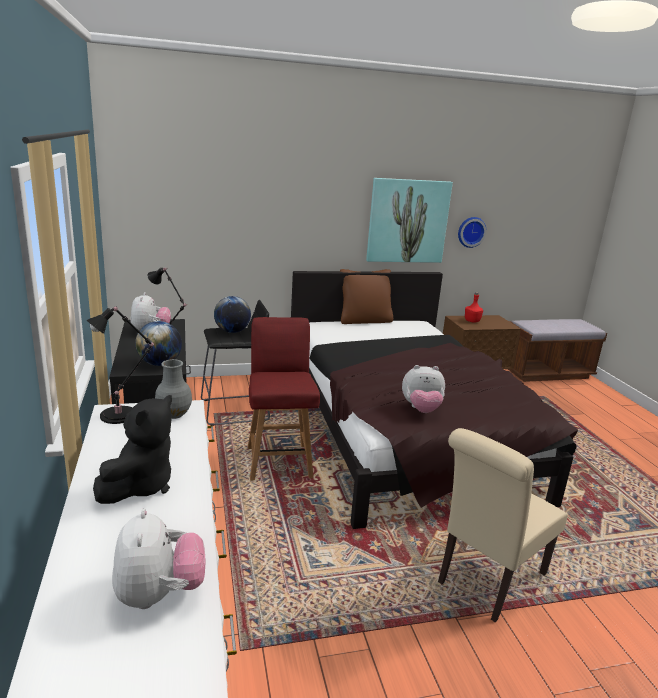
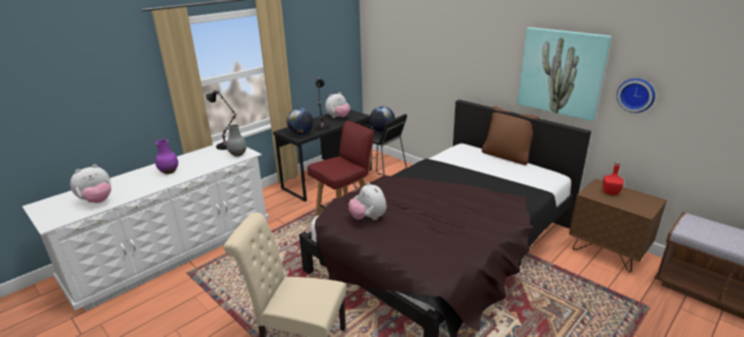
camera: 60 degrees right, 5 degrees up
(140, 485) = (168, 171): black plush toy -> purple vase

